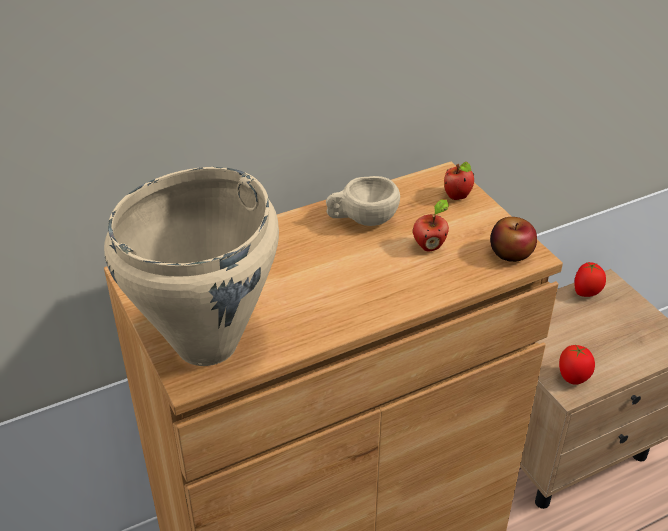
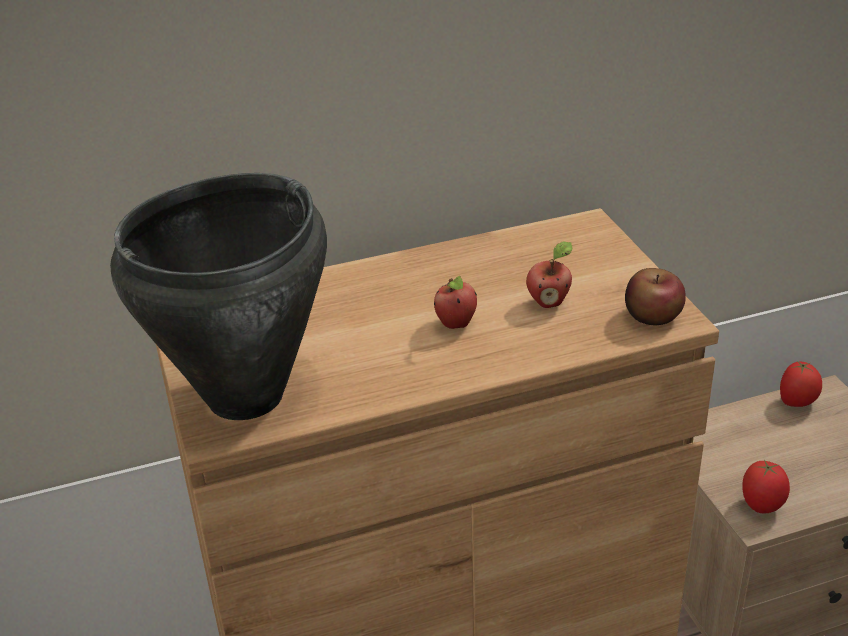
camera: 10 degrees right, 5 degrees down
(208, 344) = (247, 396): beige cooking pot -> black cooking pot
(362, 220) = (471, 268): beige cup -> none
(458, 197) = (599, 248): apple -> apple (457, 325)

